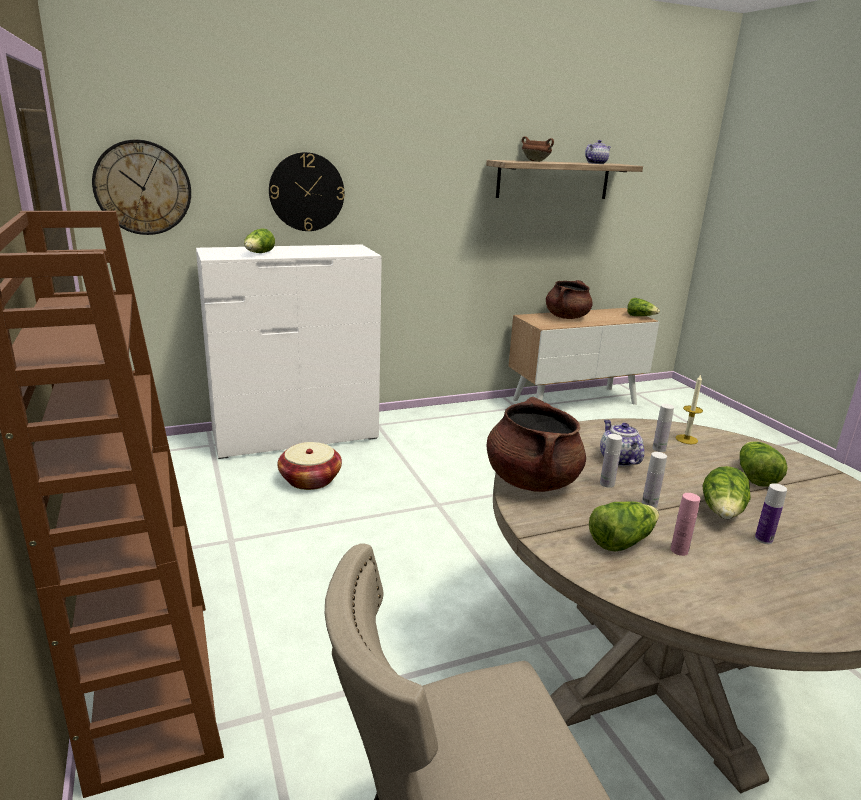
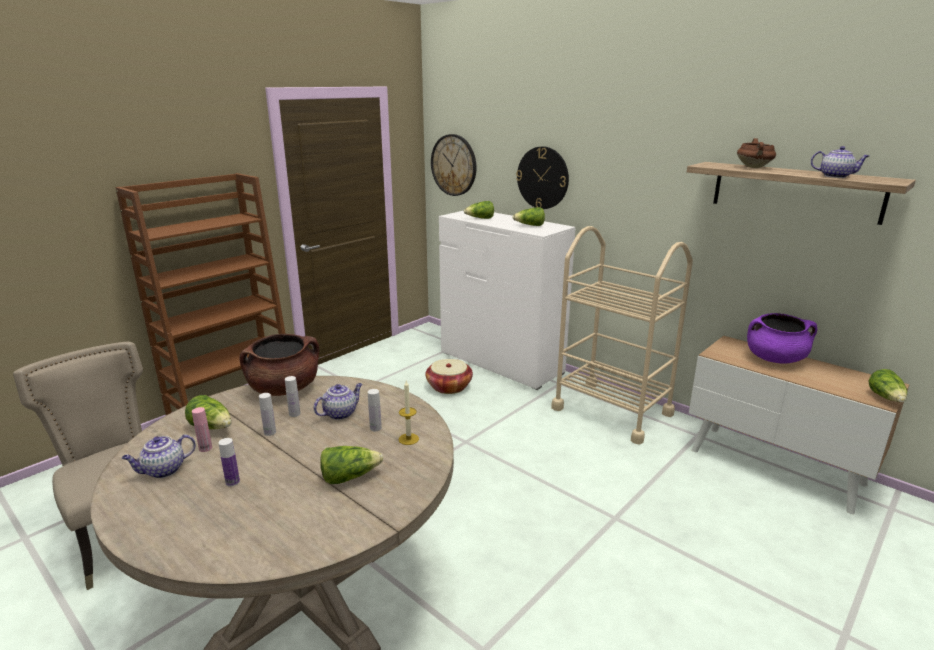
camera: 65 degrees right, 0 degrees up
(452, 422) = (612, 411): none -> beige cart
(567, 317) = (775, 359): brown cooking pot -> purple cooking pot
(723, 512) = (270, 463): lettuce -> lettuce (530, 225)
(733, 586) = (163, 471): none -> teapot

